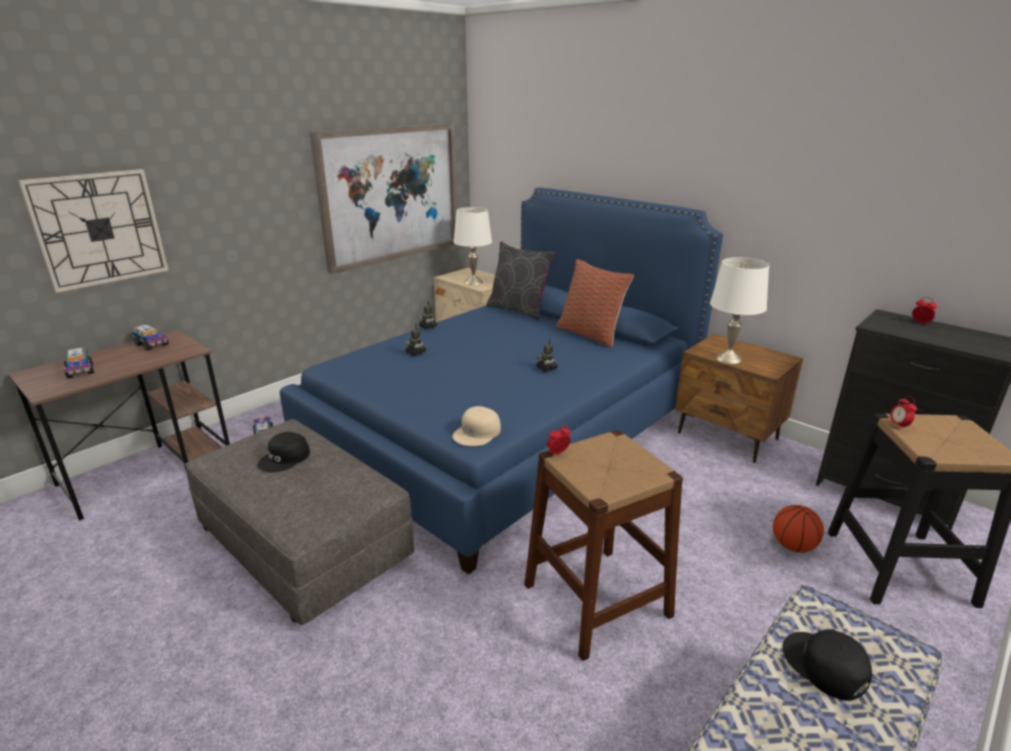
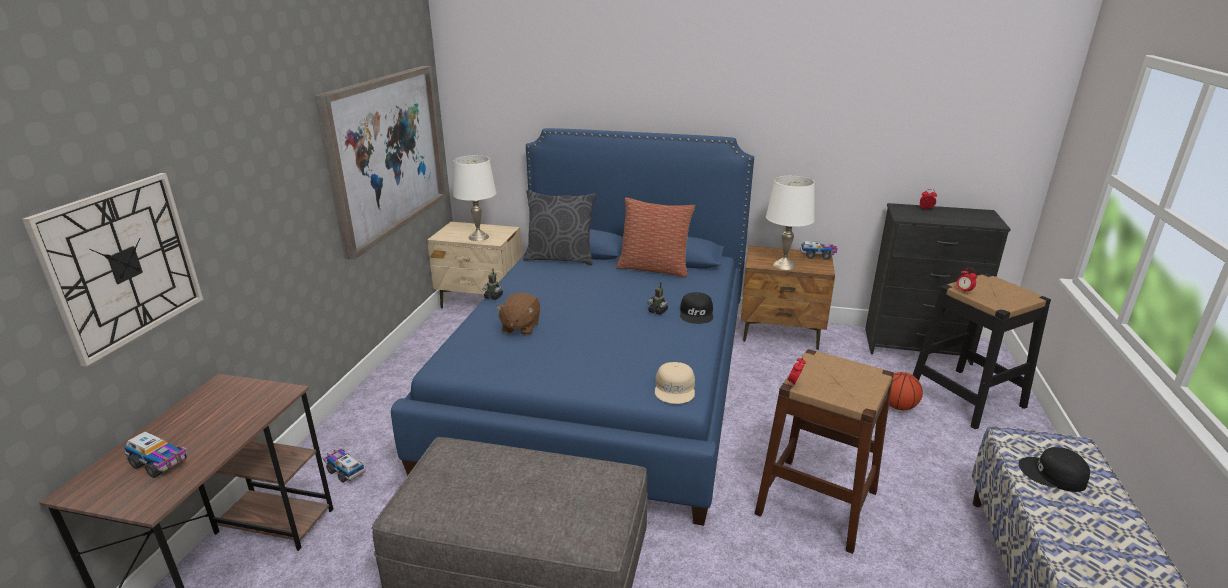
camera: 30 degrees left, 0 degrees up
(152, 345) = (214, 401): toy truck -> toy truck (817, 256)
(285, 458) = (492, 479): black cap -> black cap (697, 313)
(416, 353) = (520, 327): toy robot -> brown plush toy

